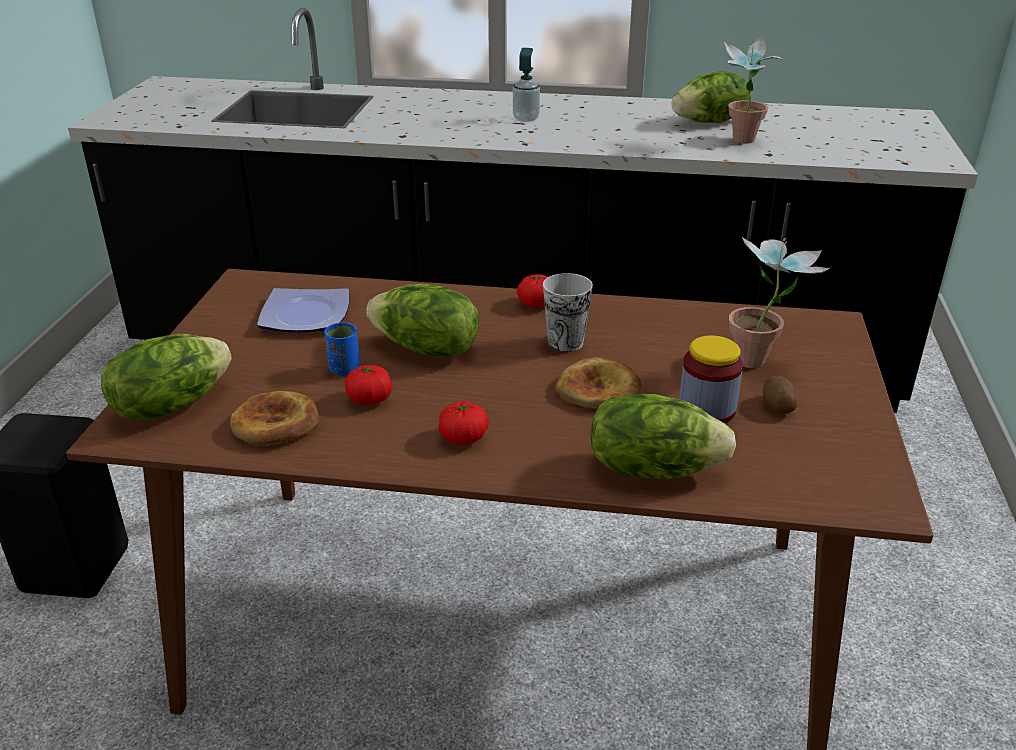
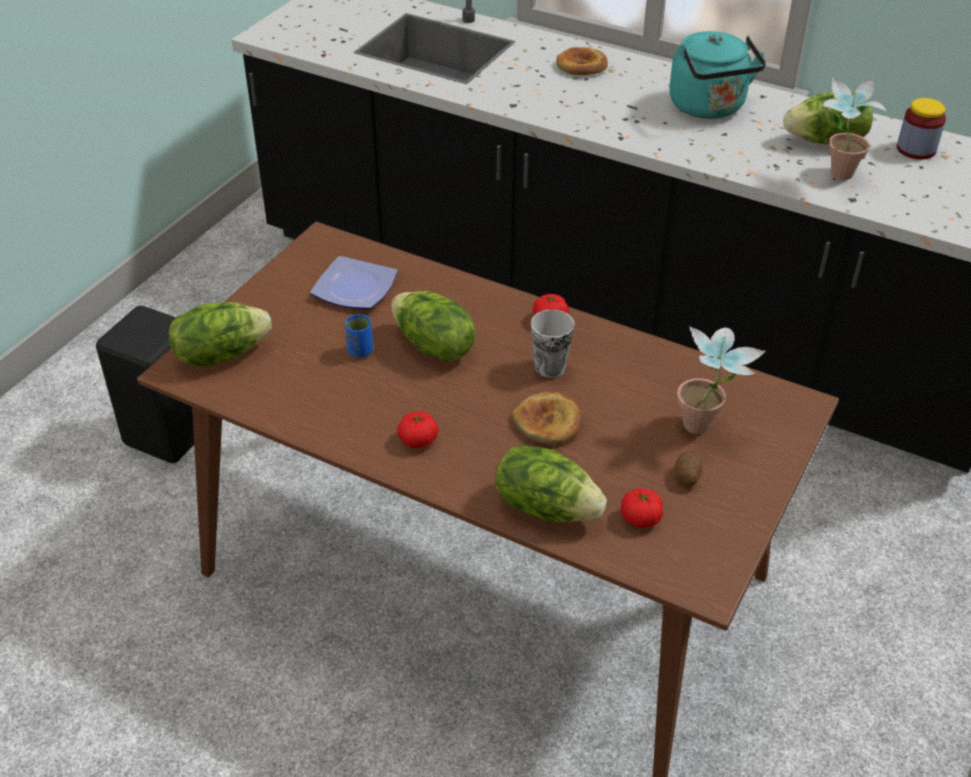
camera: 20 degrees right, 10 degrees up
(275, 424) = (287, 391): bread -> bread (581, 65)
(370, 399) = (366, 385): tomato -> tomato (640, 518)
(526, 118) = (642, 101): soap dispenser -> none
(590, 115) = (709, 108): none -> turquoise kettle
(706, 409) = (625, 464): jar -> jar (916, 149)

